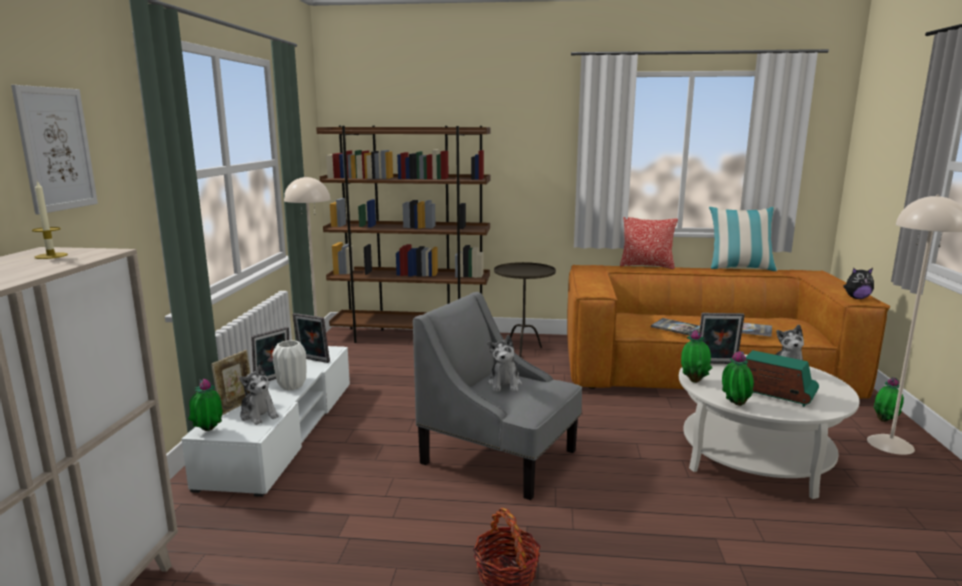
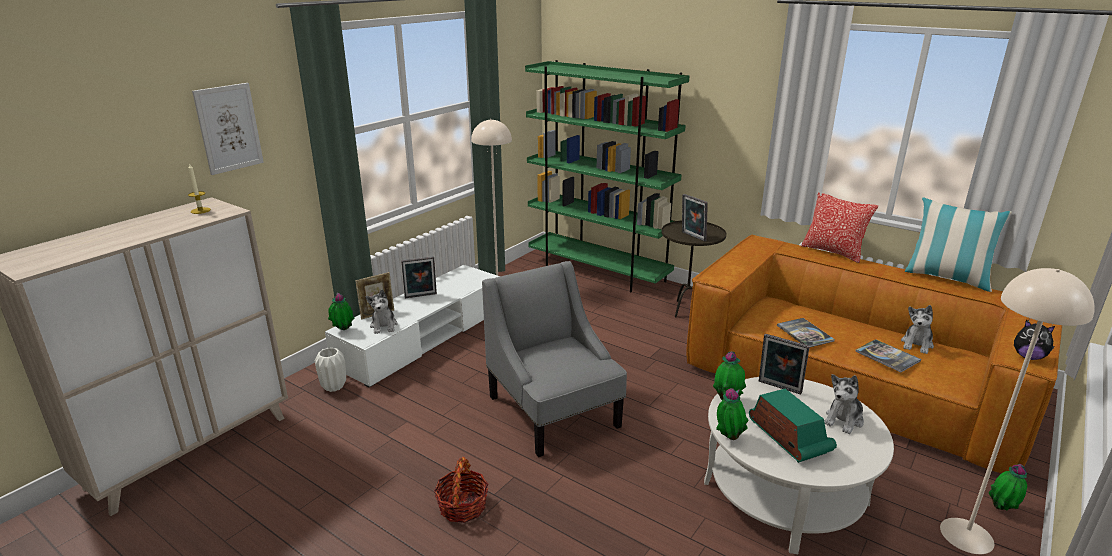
camera: 30 degrees right, 10 degrees up
(291, 386) = (426, 306): white vase -> white vase (333, 387)
(312, 360) = (463, 284): picture frame -> picture frame (692, 237)
(412, 337) = (598, 272): brown bookcase -> green bookcase
(505, 384) = (556, 353): plush toy -> plush toy (917, 344)

